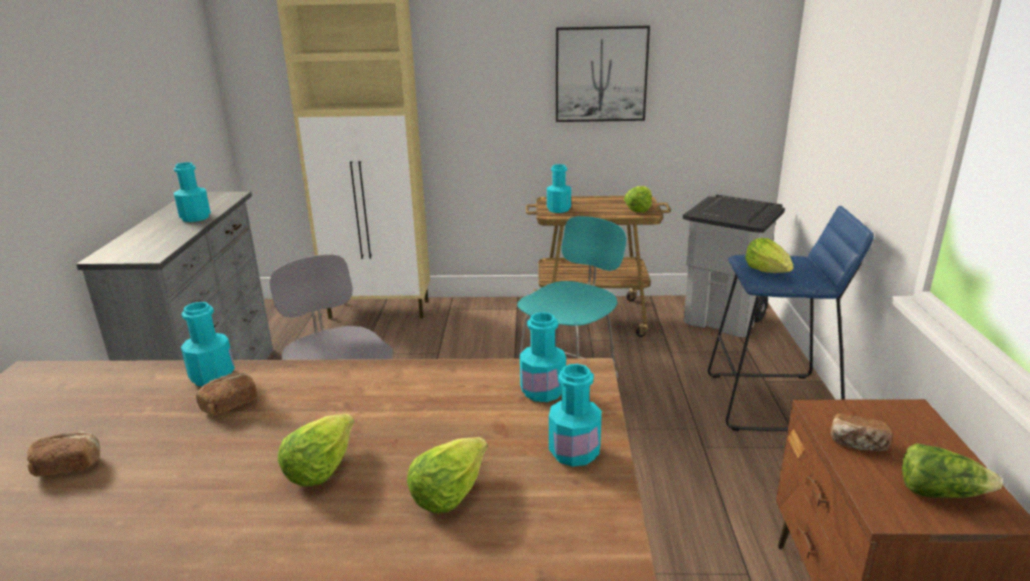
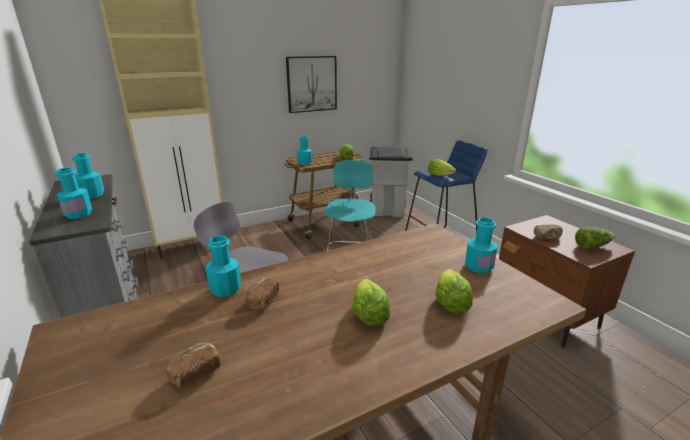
camera: 30 degrees left, 0 degrees up
(542, 391) = (427, 245): turquoise bottle -> turquoise bottle (78, 214)

